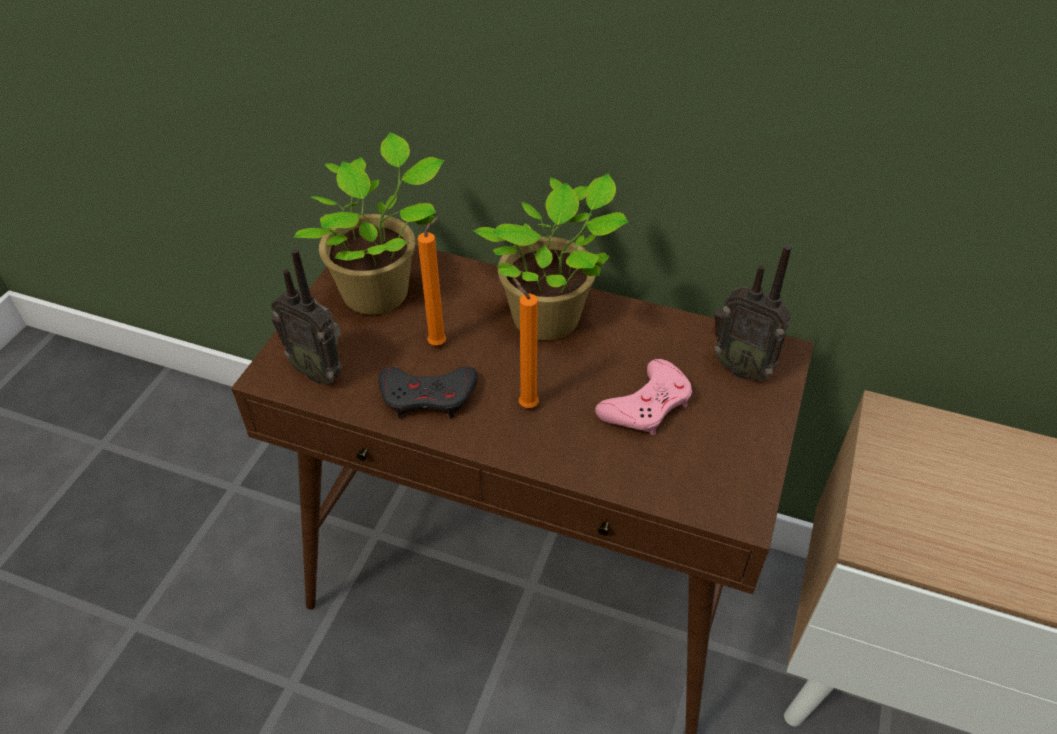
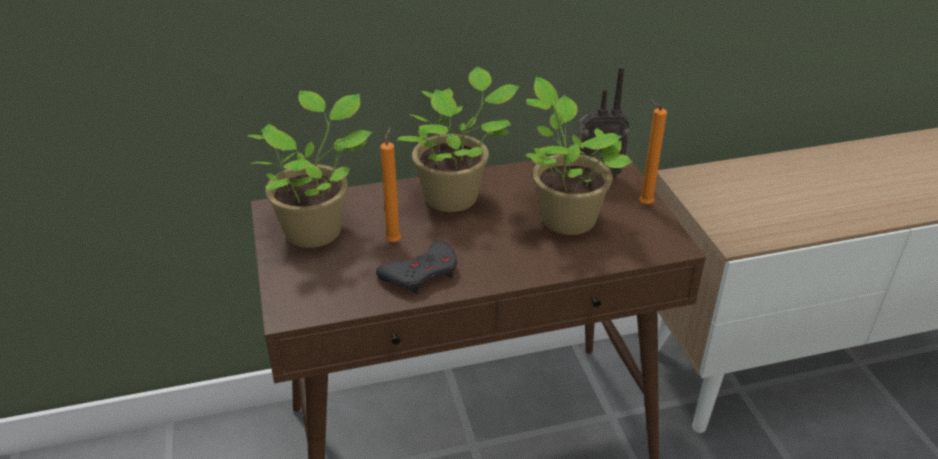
camera: 35 degrees left, 10 degrees down
(319, 370) = (324, 293): radio -> none
(526, 404) = (491, 249): orange candle -> orange candle (643, 204)
(647, 405) = (565, 217): pink game controller -> potted plant

